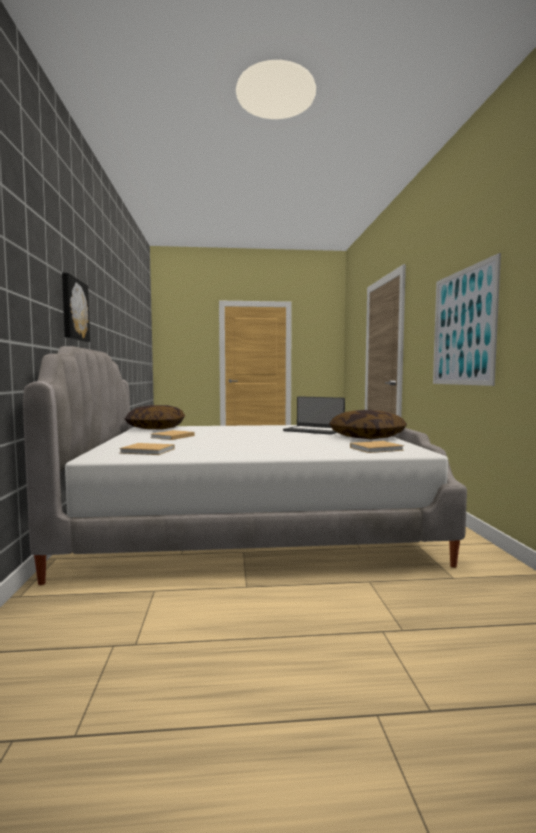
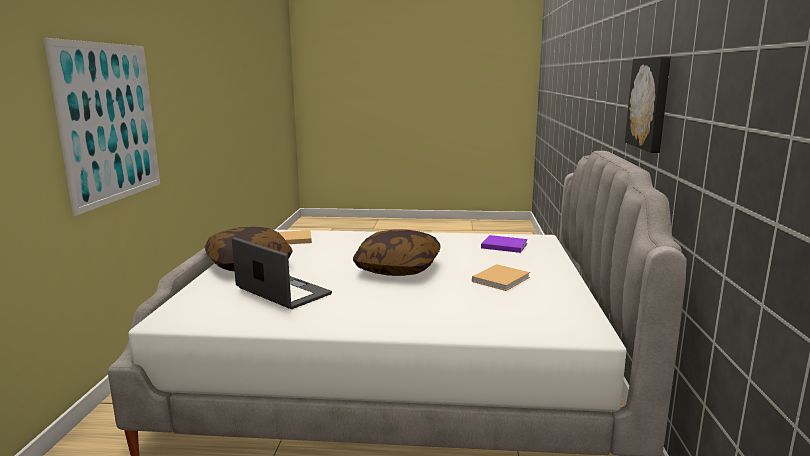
camera: 170 degrees left, 10 degrees up
(149, 451) = (503, 245): beige book -> purple book
(156, 428) = (559, 325): pillow -> pillow (398, 268)

